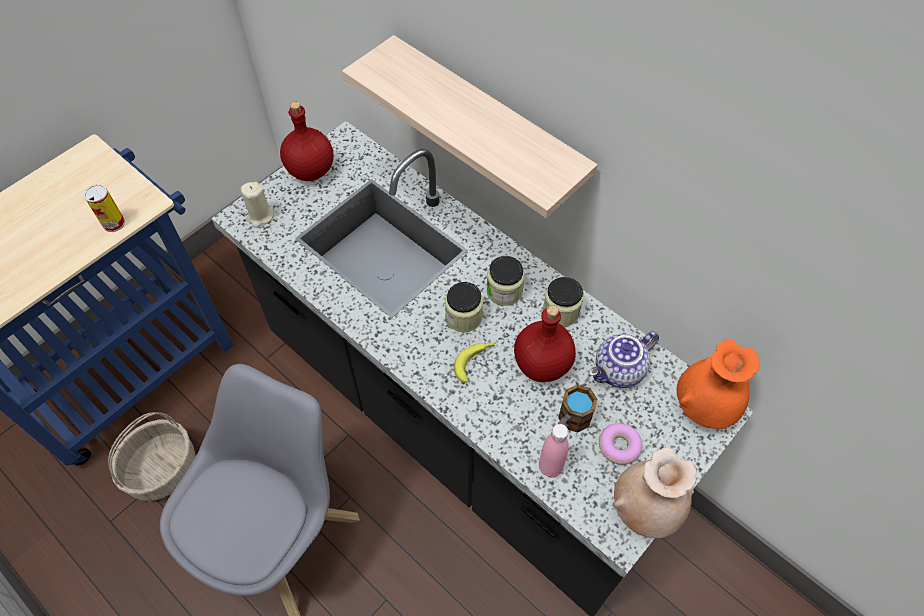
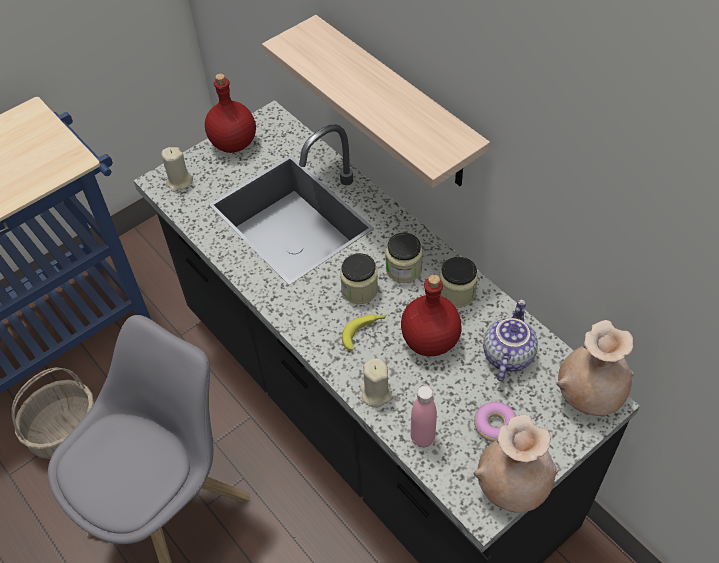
camera: 10 degrees right, 5 degrees down
(114, 223) = (42, 177): can -> none
(496, 425) = (375, 393): none -> beige candle
(570, 422) = (449, 397): mug -> none
(619, 371) = (506, 355): teapot -> teapot turned 135 degrees clockwise
(704, 406) = (588, 396): orange vase -> beige vase

